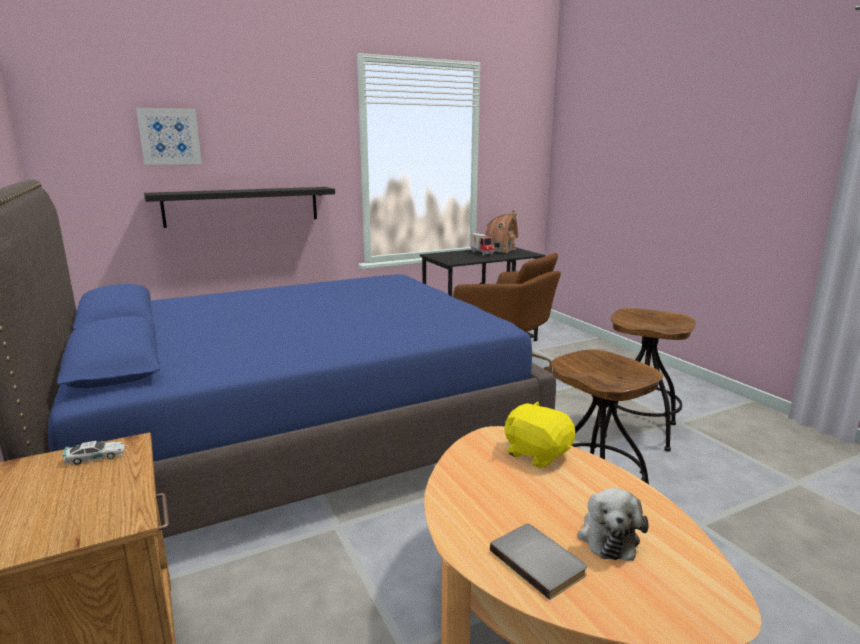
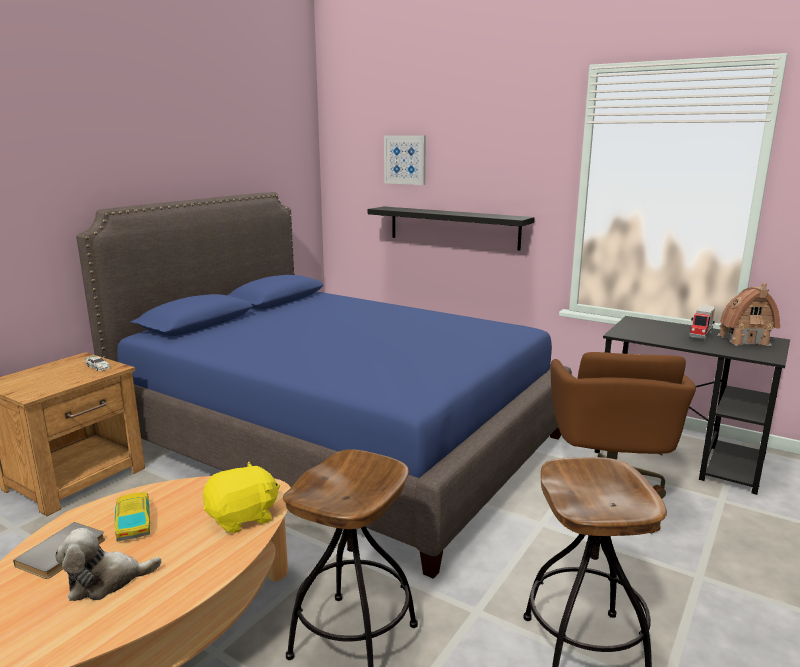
camera: 60 degrees right, 0 degrees up
(502, 510) = (133, 521): none -> toy car
(537, 453) = (243, 518): yellow plush toy -> yellow plush toy turned 45 degrees clockwise

